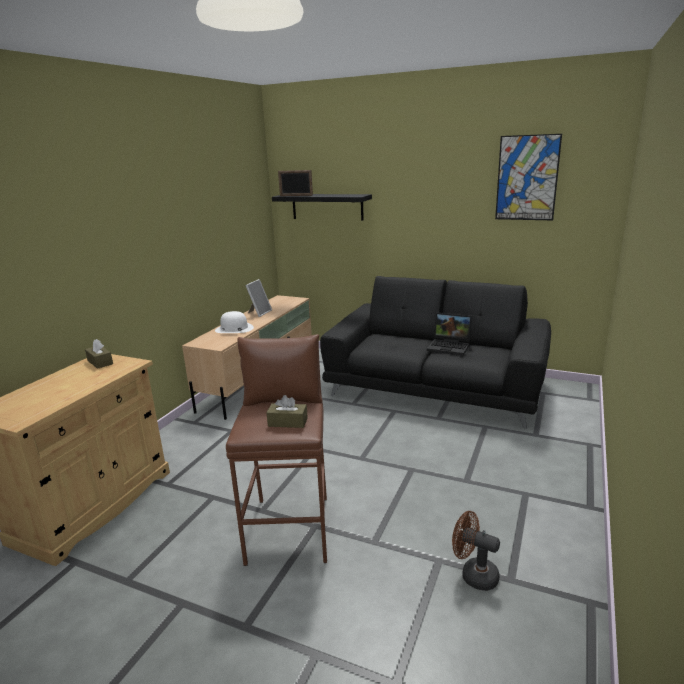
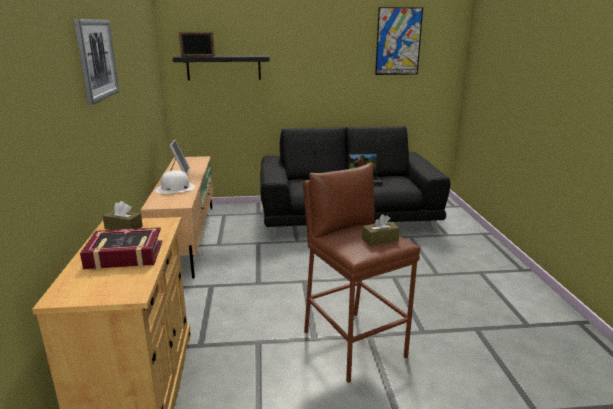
camera: 30 degrees left, 0 degrees up
(63, 388) = (124, 255): none -> book
(122, 209) = (97, 59): none -> picture
(473, 574) = (505, 330): brown fan -> none

